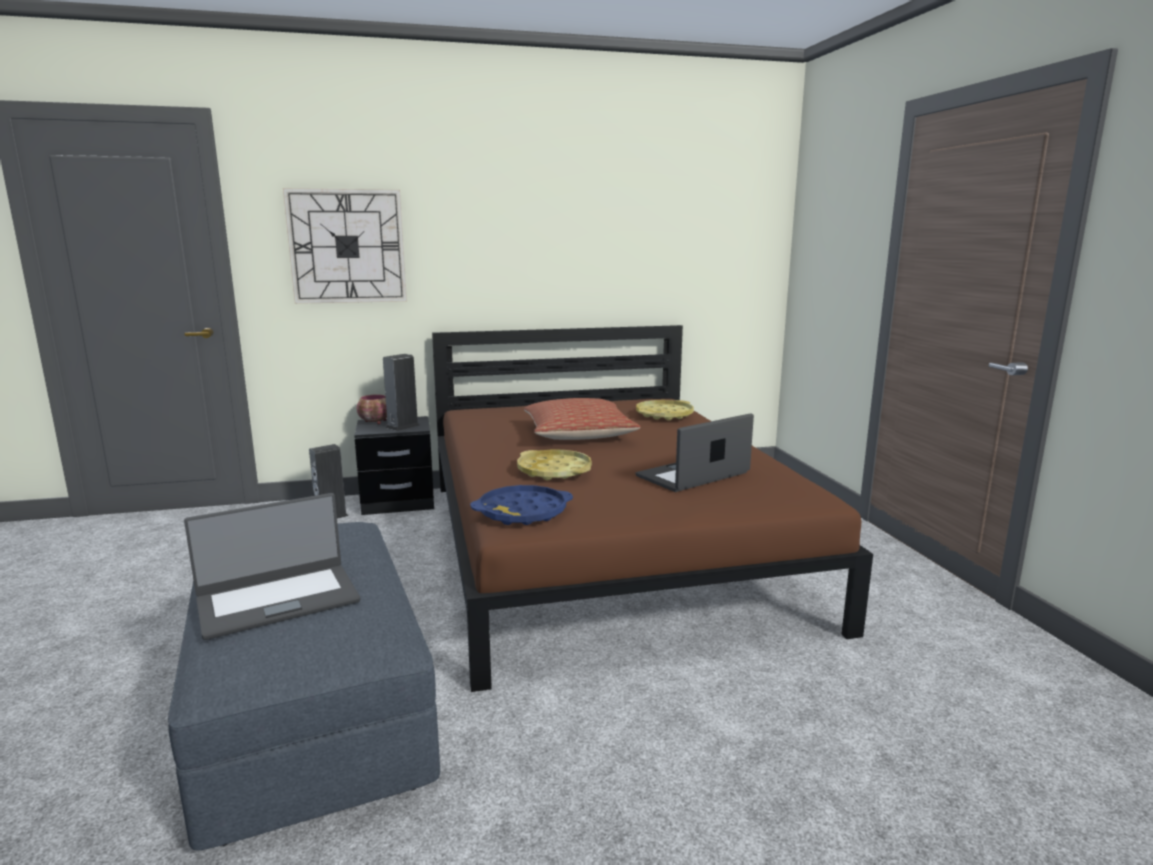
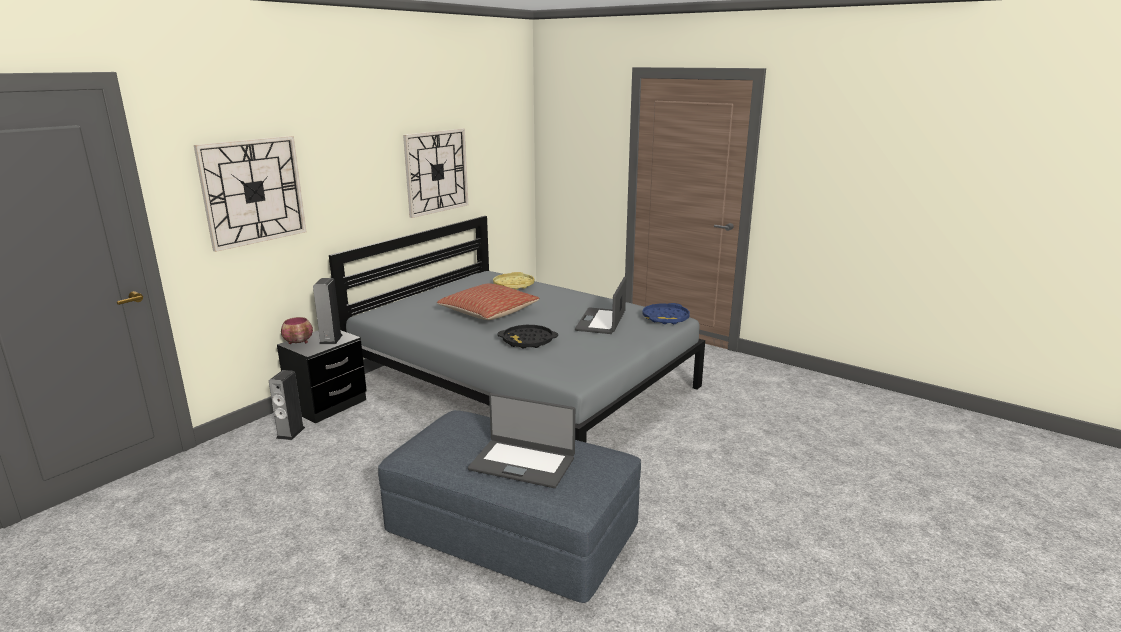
camera: 40 degrees left, 5 degrees up
(278, 600) = (522, 463): laptop -> laptop turned 90 degrees clockwise
(522, 512) = (564, 370): blue tray -> blue tray (665, 318)
(554, 471) = (528, 341): yellow tray -> black tray
(606, 547) = (523, 385): brown bed -> grey bed
(607, 257) = (436, 172): none -> wall clock

